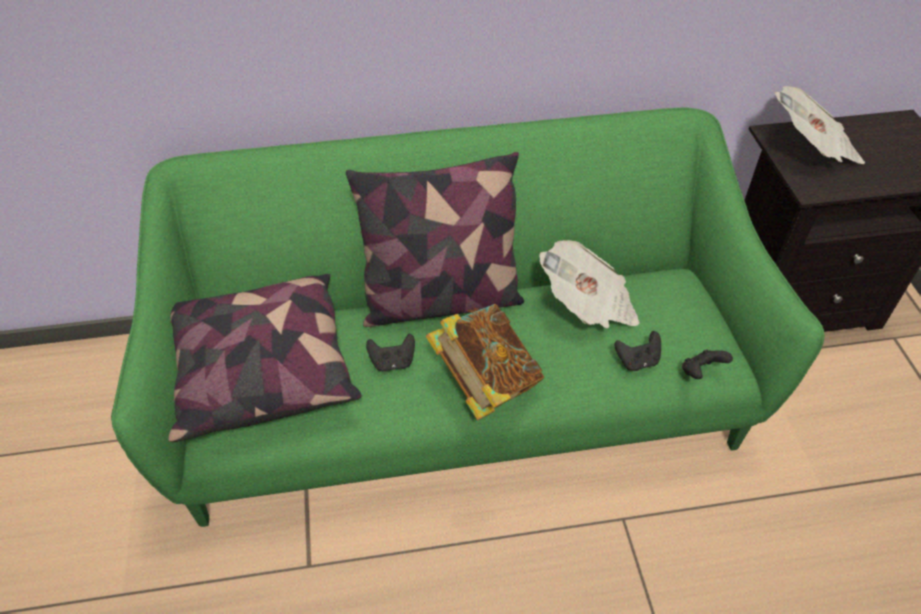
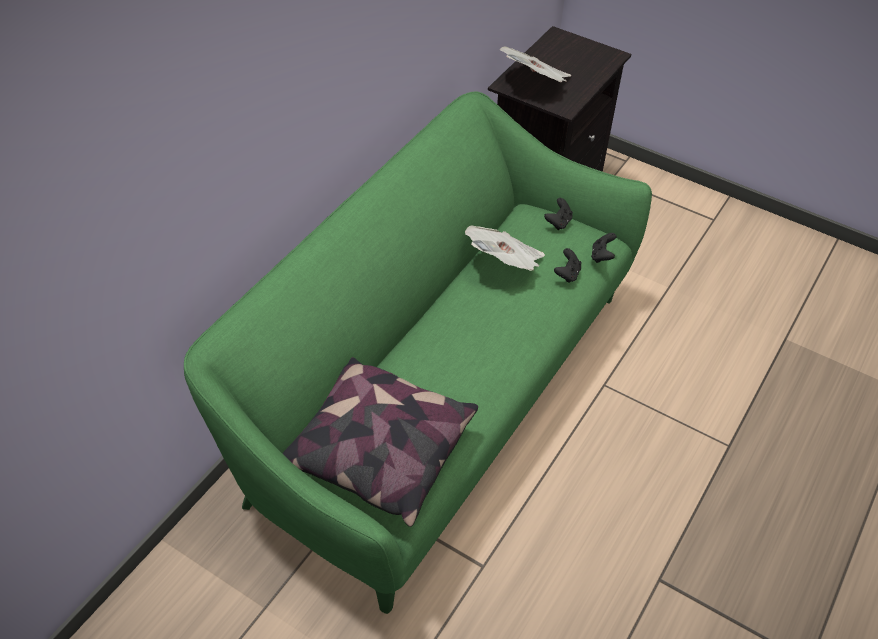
camera: 50 degrees left, 0 degrees up
(392, 362) = (448, 381): black game controller -> black game controller (558, 222)
(441, 299) = (421, 324): pillow -> none
(485, 383) = (511, 349): book -> none

